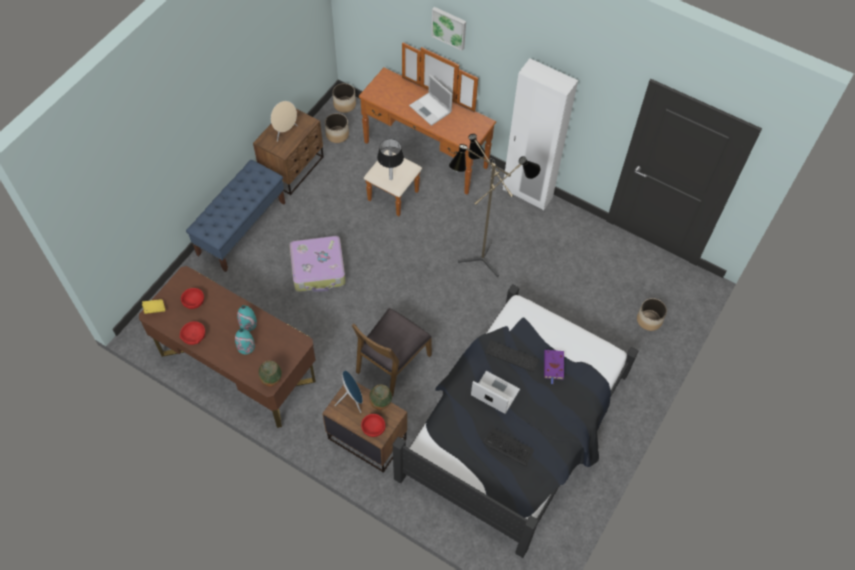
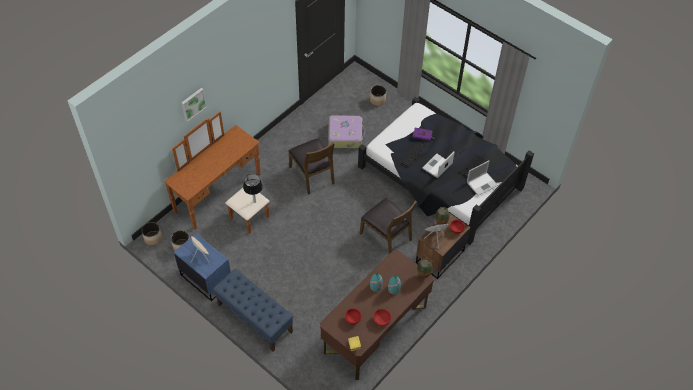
camera: 80 degrees left, 5 degrees down
(293, 168) = (206, 278): brown nightstand -> blue nightstand
(318, 269) = (303, 271): suitcase -> suitcase (345, 135)
(431, 109) = (214, 158): laptop -> laptop (482, 183)
(480, 255) = (312, 175): floor lamp -> brown chair
(527, 194) = (268, 141): white wardrobe -> none

